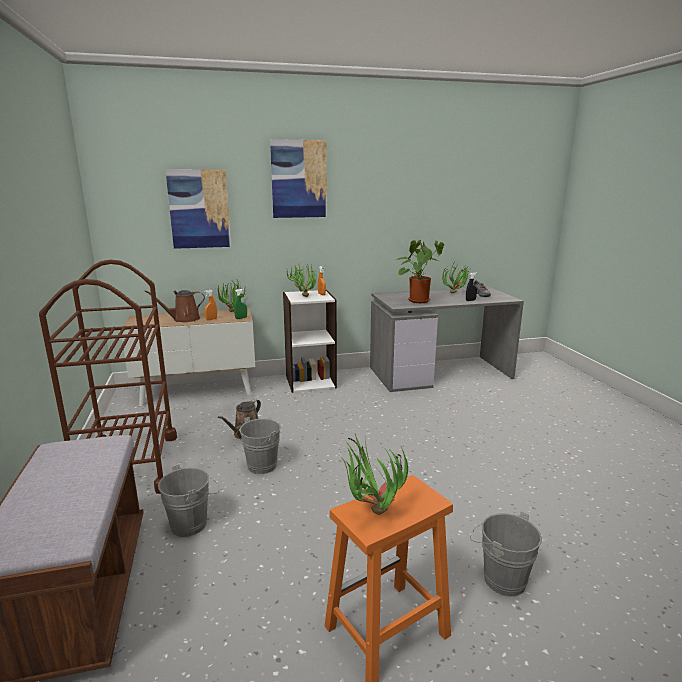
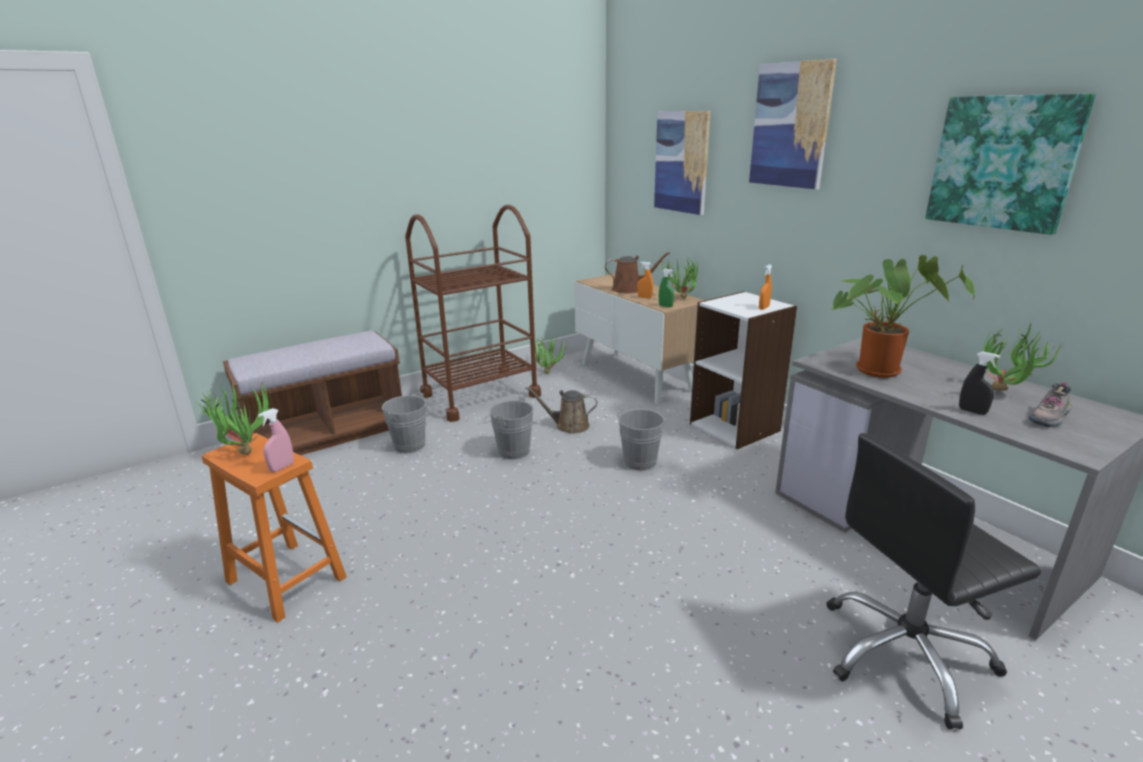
camera: 70 degrees right, 5 degrees up
(183, 319) = (630, 289): brown watering can -> brown watering can turned 135 degrees clockwise
(302, 296) = (739, 301): potted plant -> potted plant (549, 372)
(419, 194) = (1003, 162): none -> picture
(422, 489) = (282, 467): none -> pink spray bottle
(500, 578) = (362, 655): grey bucket -> grey bucket (641, 460)
(518, 403) = (905, 655): none -> black office chair

